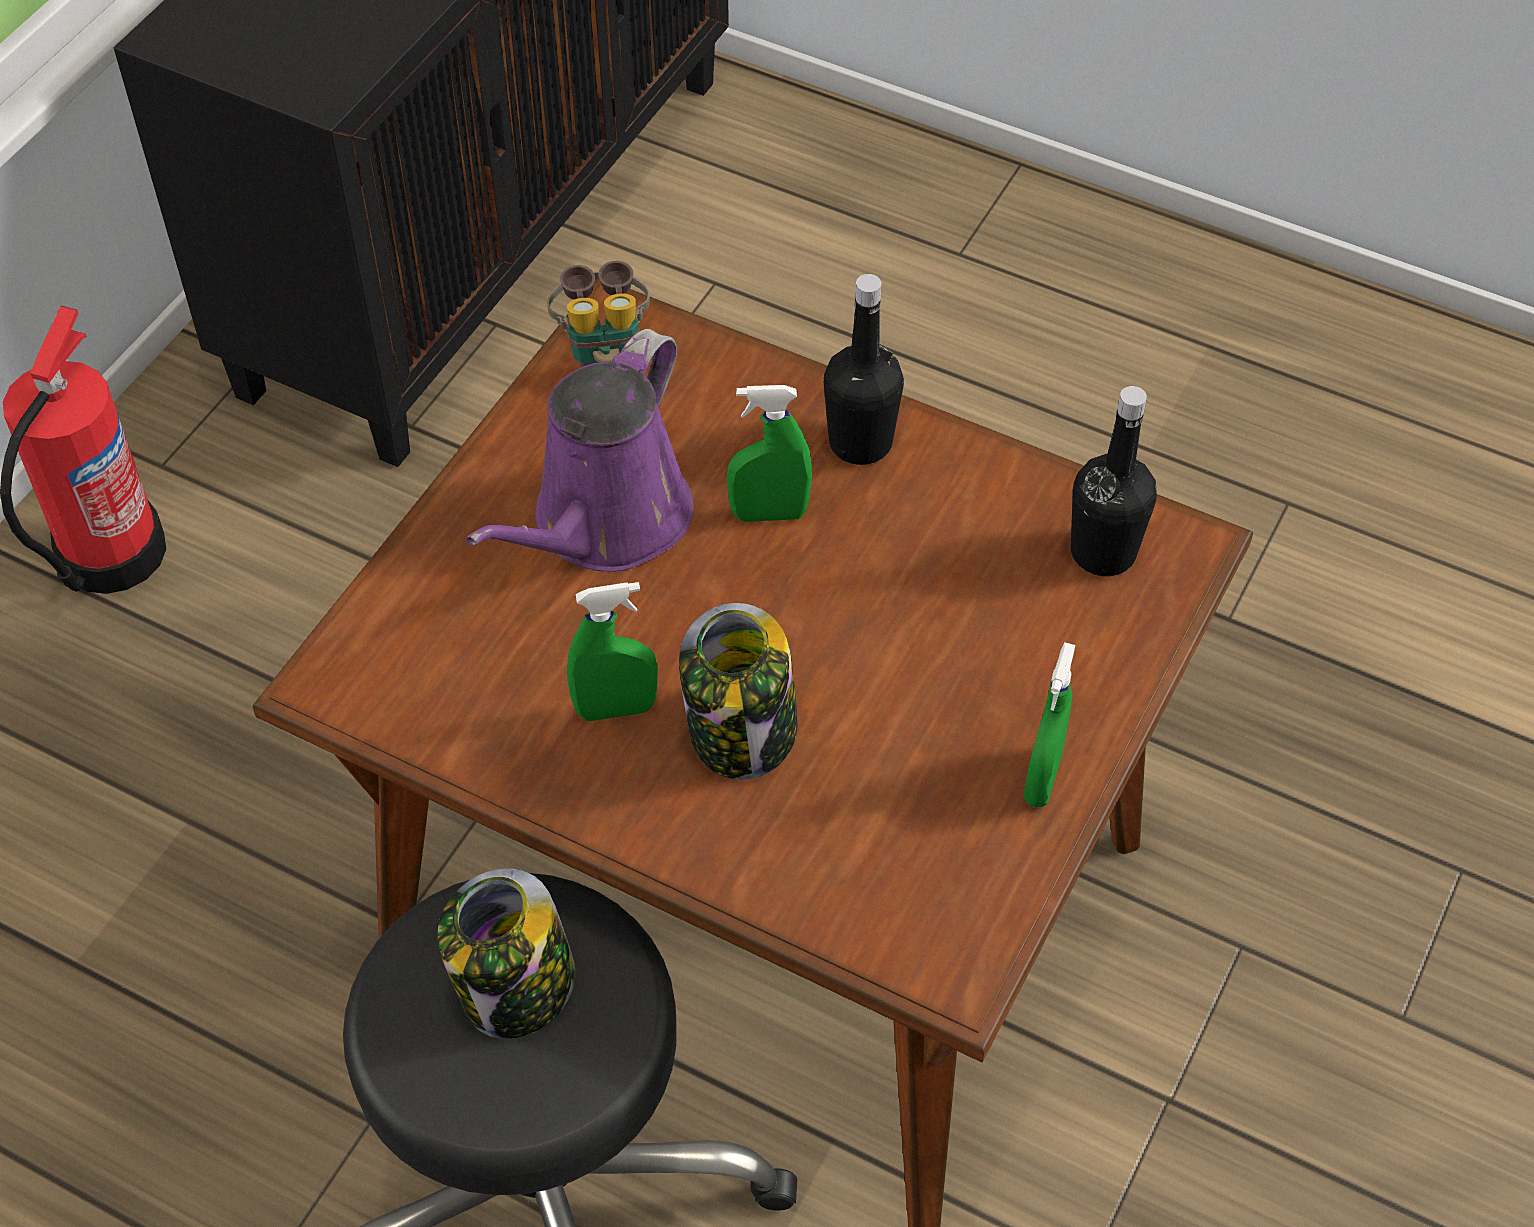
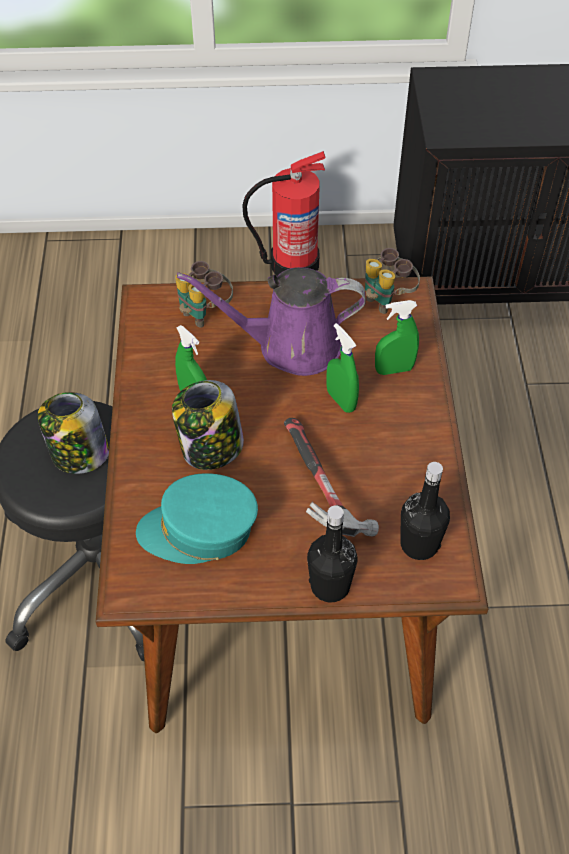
camera: 60 degrees right, 0 degrees up
(430, 608) = (204, 312): none -> binoculars
(860, 442) = (410, 415): black bottle -> black bottle (330, 585)
(900, 822) = (199, 530): none -> turquoise cap
(928, 624) = (321, 491): none -> hammer
(1042, 778) = (261, 577): green spray bottle -> green spray bottle (394, 369)

